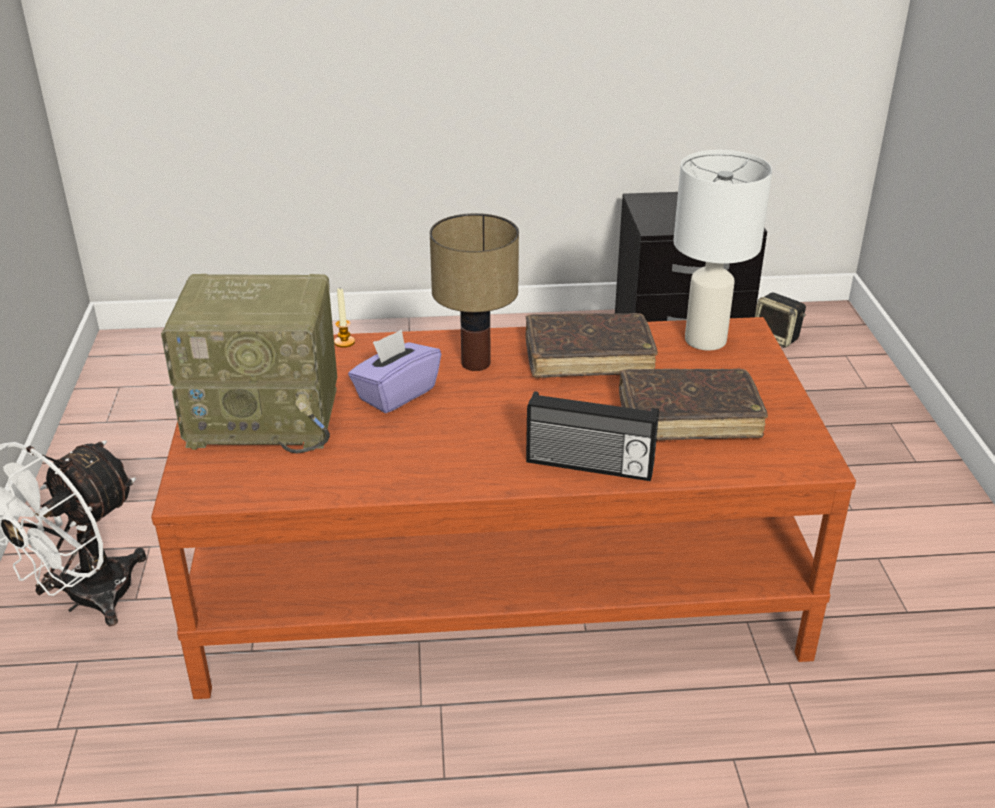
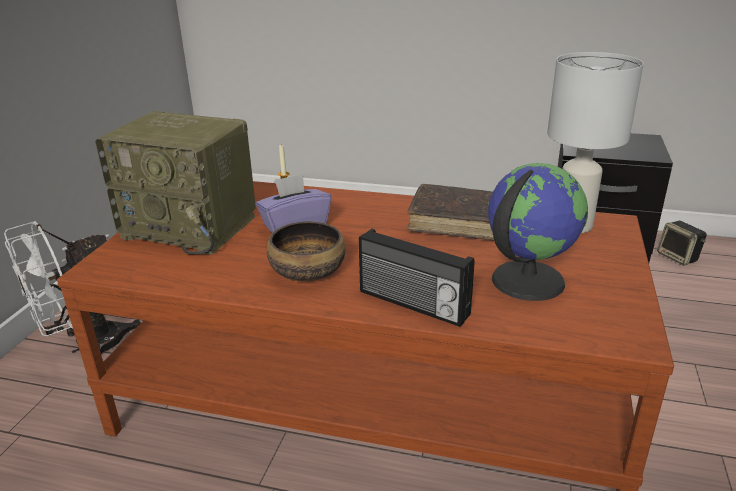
camera: 20 degrees right, 5 degrees down
(451, 448) = (307, 271): none -> bowl
(475, 362) = (370, 214): table lamp -> none
(688, 416) = (526, 280): brown book -> globe

